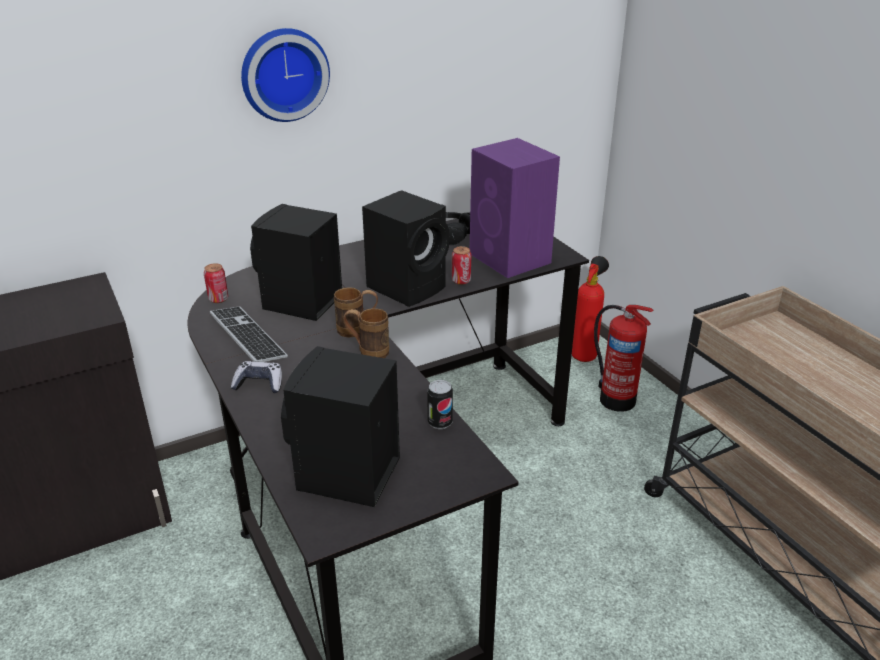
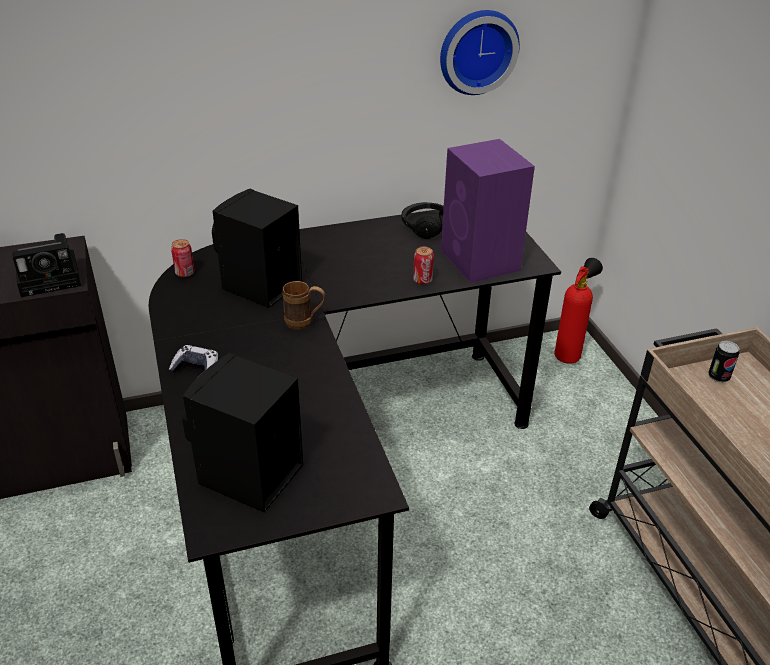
camera: 10 degrees right, 5 degrees up
(83, 314) = (52, 278): none -> camera
(247, 336) = (200, 317): keyboard -> none
(283, 74) = (265, 57): wall clock -> wall clock (477, 51)
(367, 351) = (307, 347): brown mug -> none
(408, 286) = (368, 281): black speaker -> none
(440, 422) = (353, 433): can -> can (718, 377)
(615, 398) = (588, 407): fire extinguisher -> none

